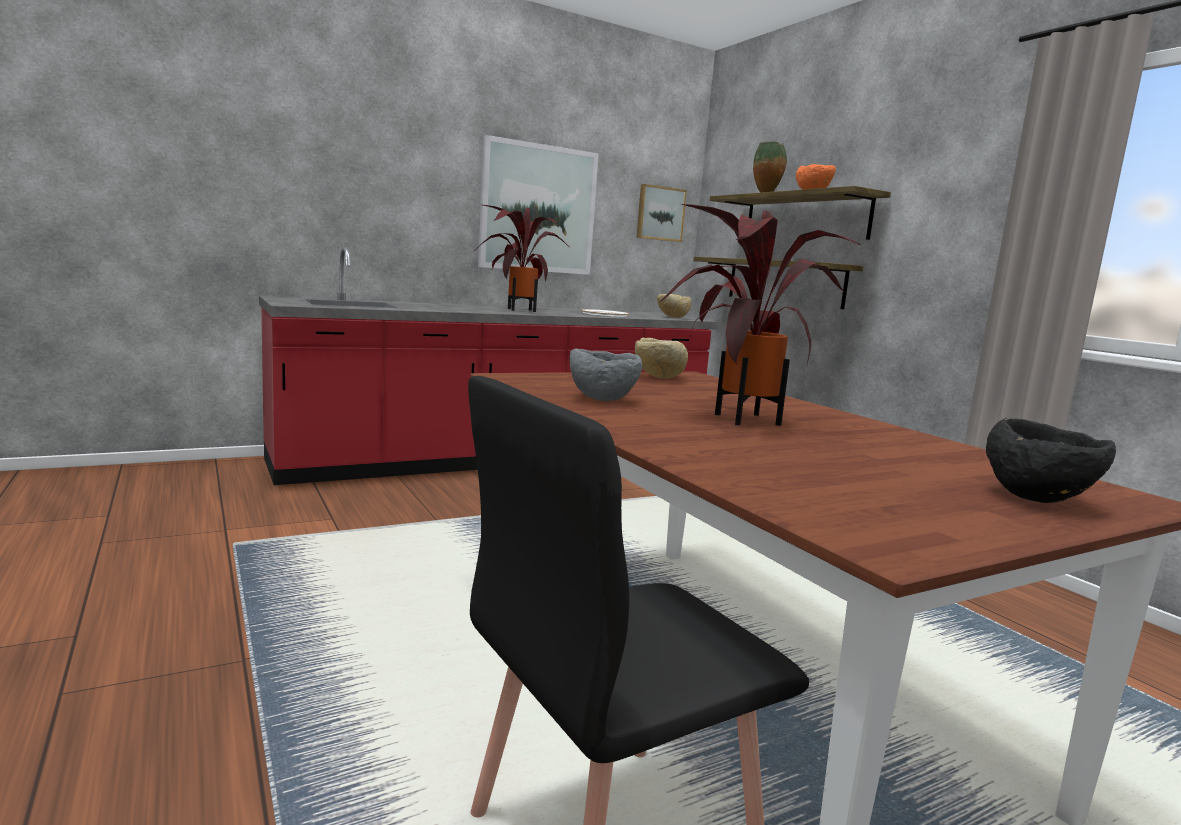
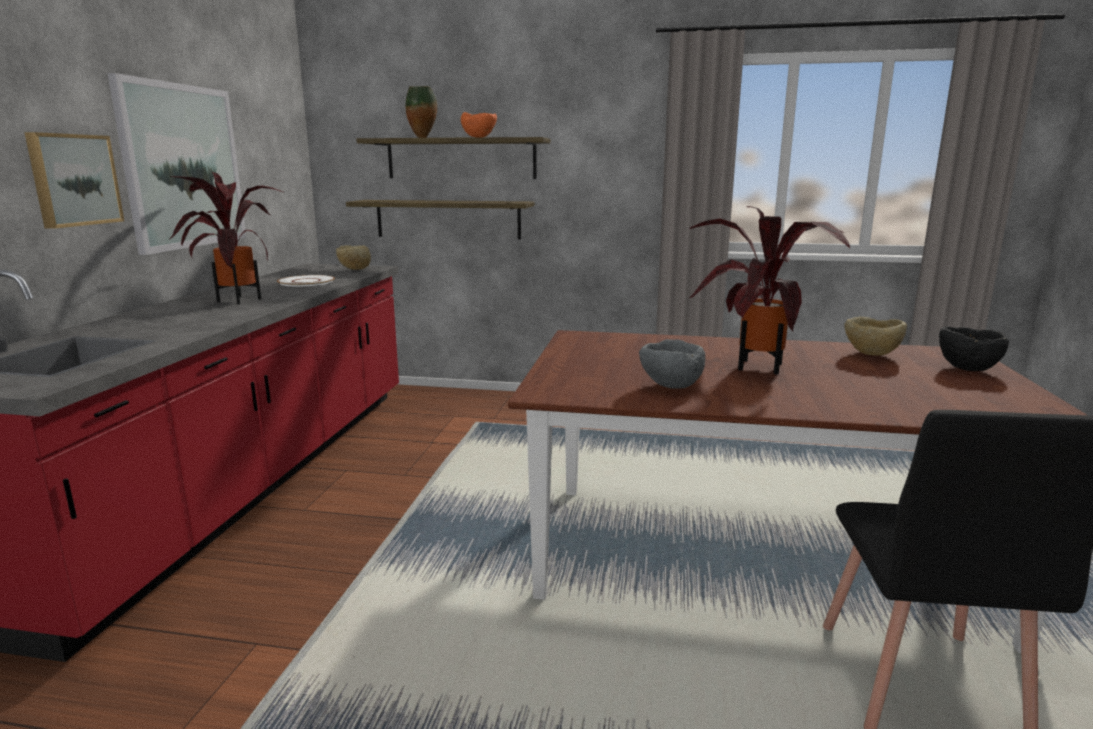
camera: 50 degrees left, 5 degrees up
(658, 378) = (583, 347): beige bowl -> beige bowl (871, 355)
(660, 213) = (283, 156): picture -> picture (73, 180)

